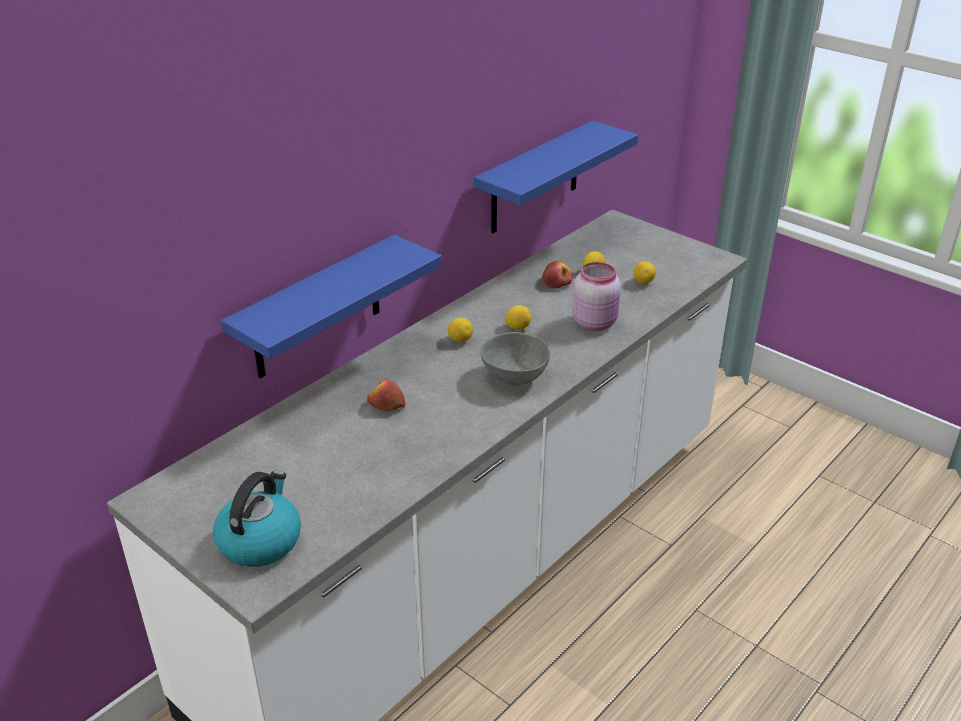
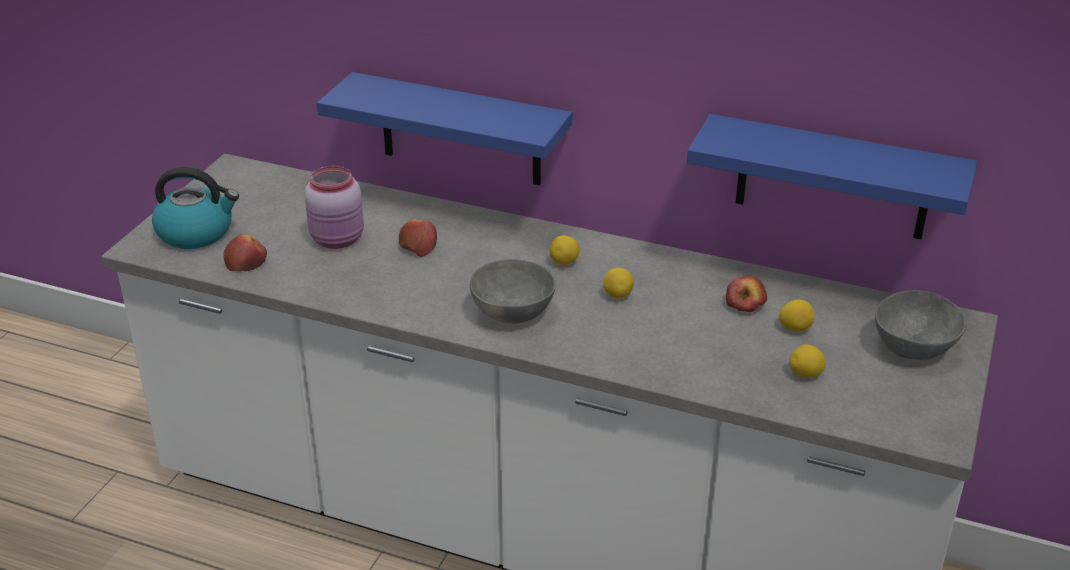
camera: 70 degrees right, 0 degrees up
(341, 511) = (246, 261): none -> apple
(595, 322) = (671, 351): pink jar -> pink jar (338, 240)
(633, 241) = (915, 348): none -> grey bowl

